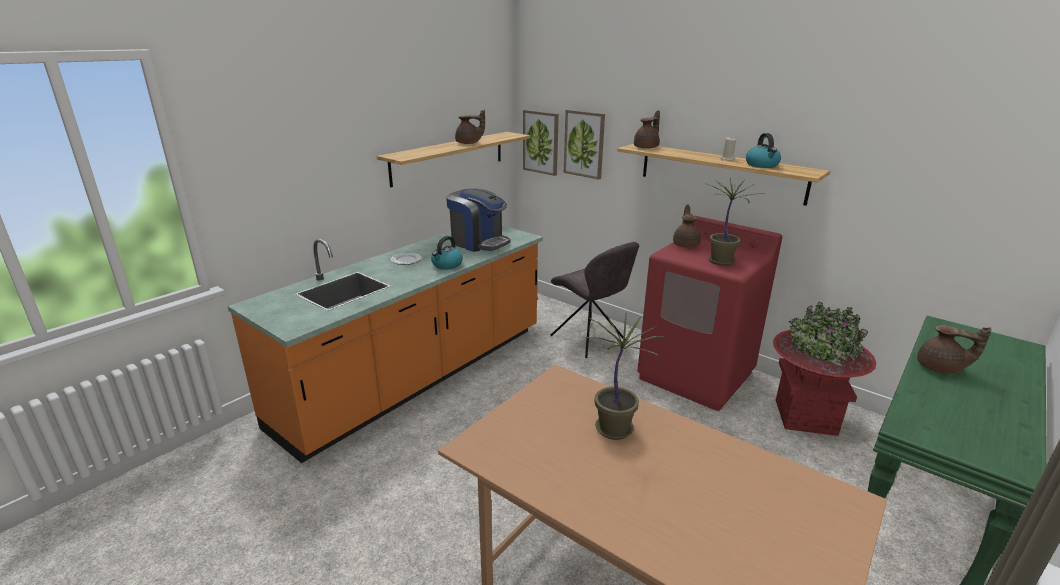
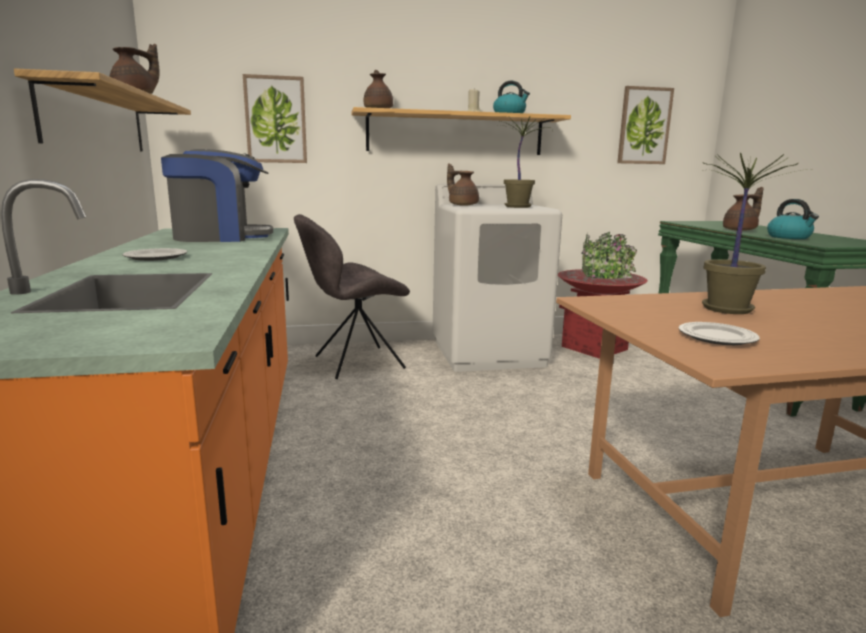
camera: 50 degrees left, 10 degrees down
(447, 265) = (239, 251): kettle -> kettle (789, 237)
(523, 438) = (717, 337): none -> plate
(541, 142) = (200, 124): picture -> picture (644, 126)
(590, 340) = (355, 363): grey chair -> grey chair turned 150 degrees clockwise
(696, 375) = (489, 353): red washing machine -> white washing machine

